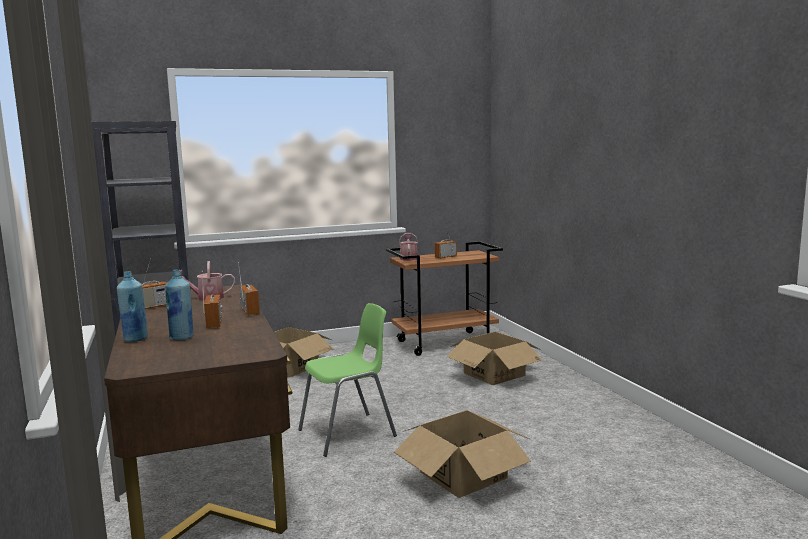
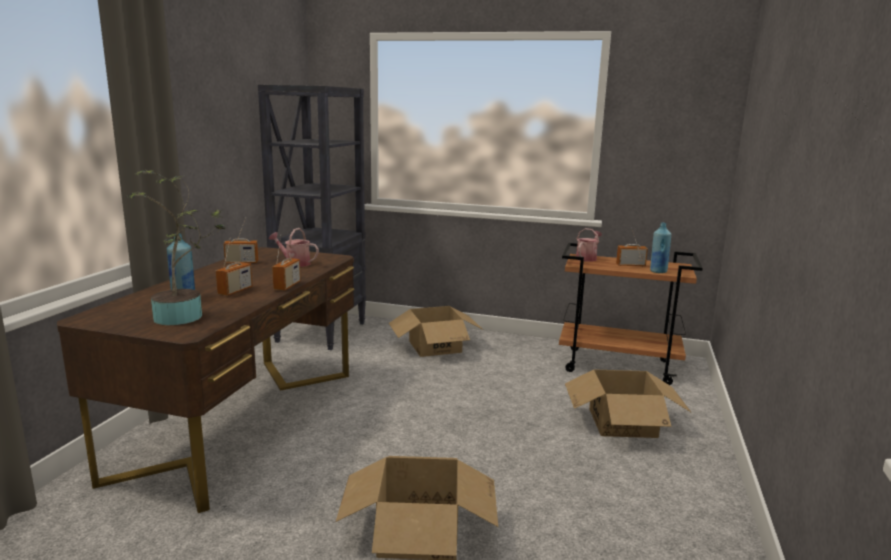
camera: 35 degrees right, 5 degrees up
(135, 339) = (157, 290): blue bottle -> blue bottle (658, 271)
(224, 346) = (184, 316): none -> potted plant
(348, 433) = (385, 435): green chair -> none

